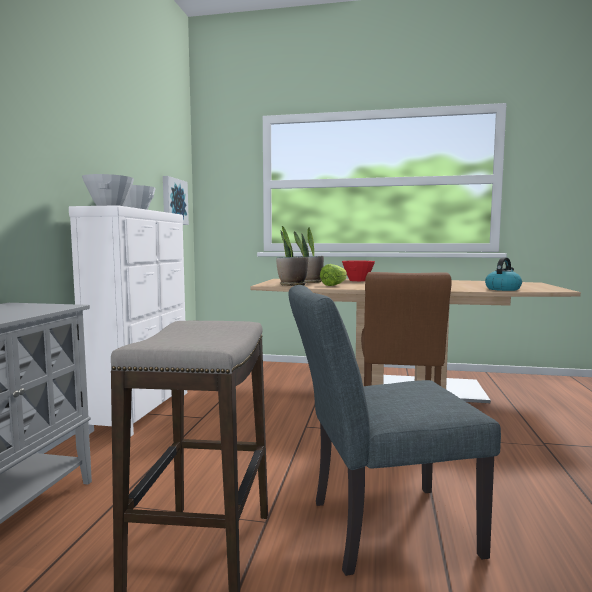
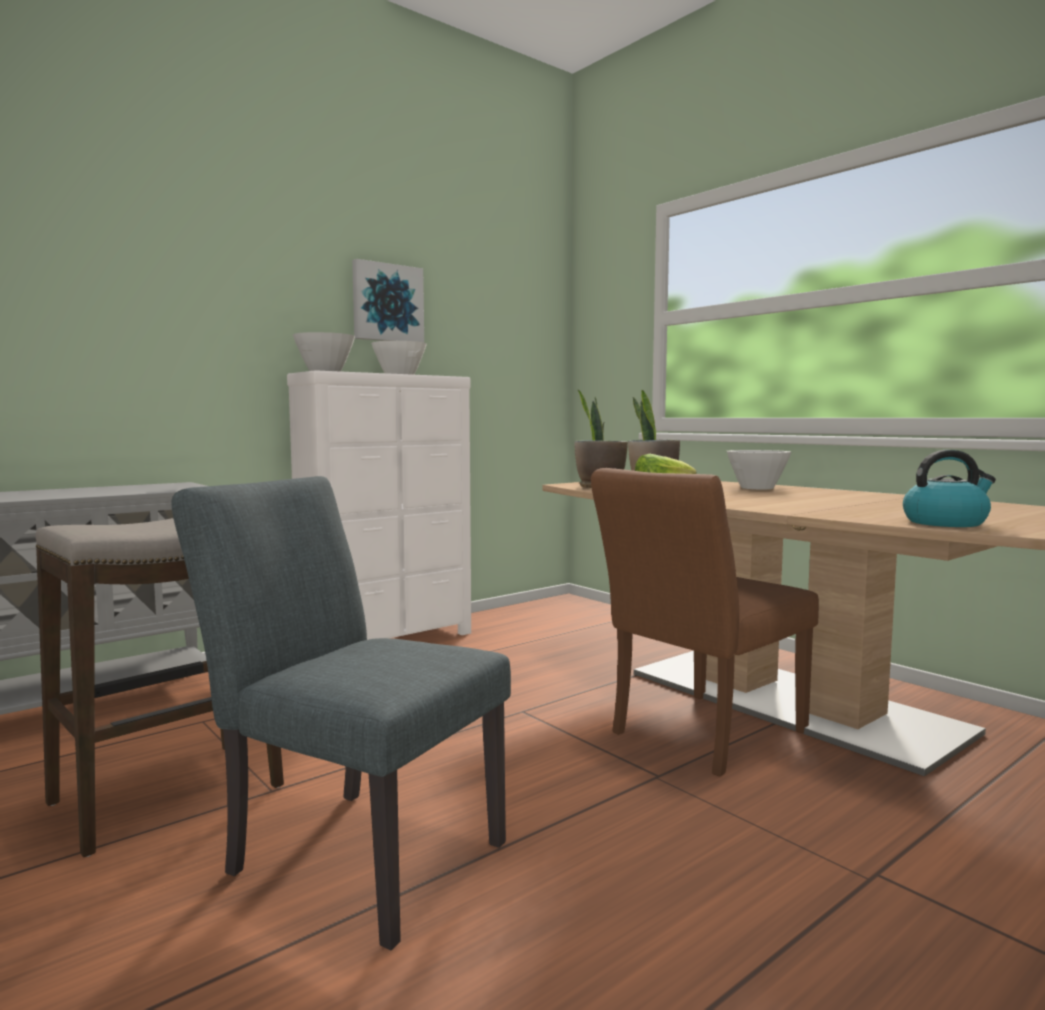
camera: 40 degrees right, 0 degrees up
(173, 201) = (516, 357): picture -> picture (387, 303)
(358, 280) = (757, 488): red bowl -> white bowl

